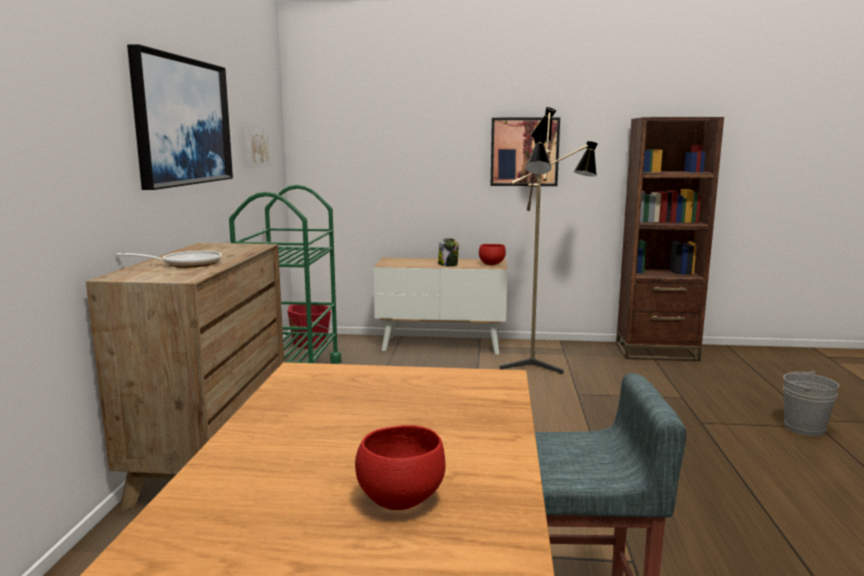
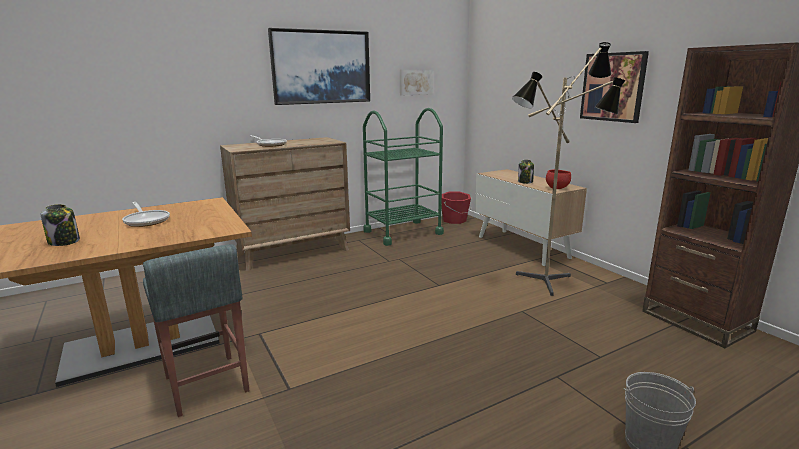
camera: 55 degrees right, 5 degrees up
(352, 423) = (146, 221): none -> frying pan
(399, 499) = (64, 242): red bowl -> jar

